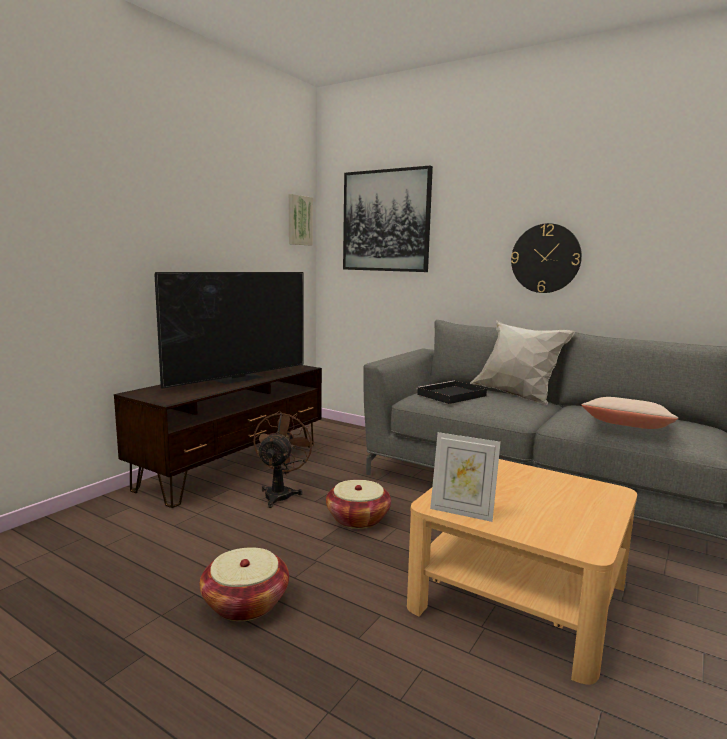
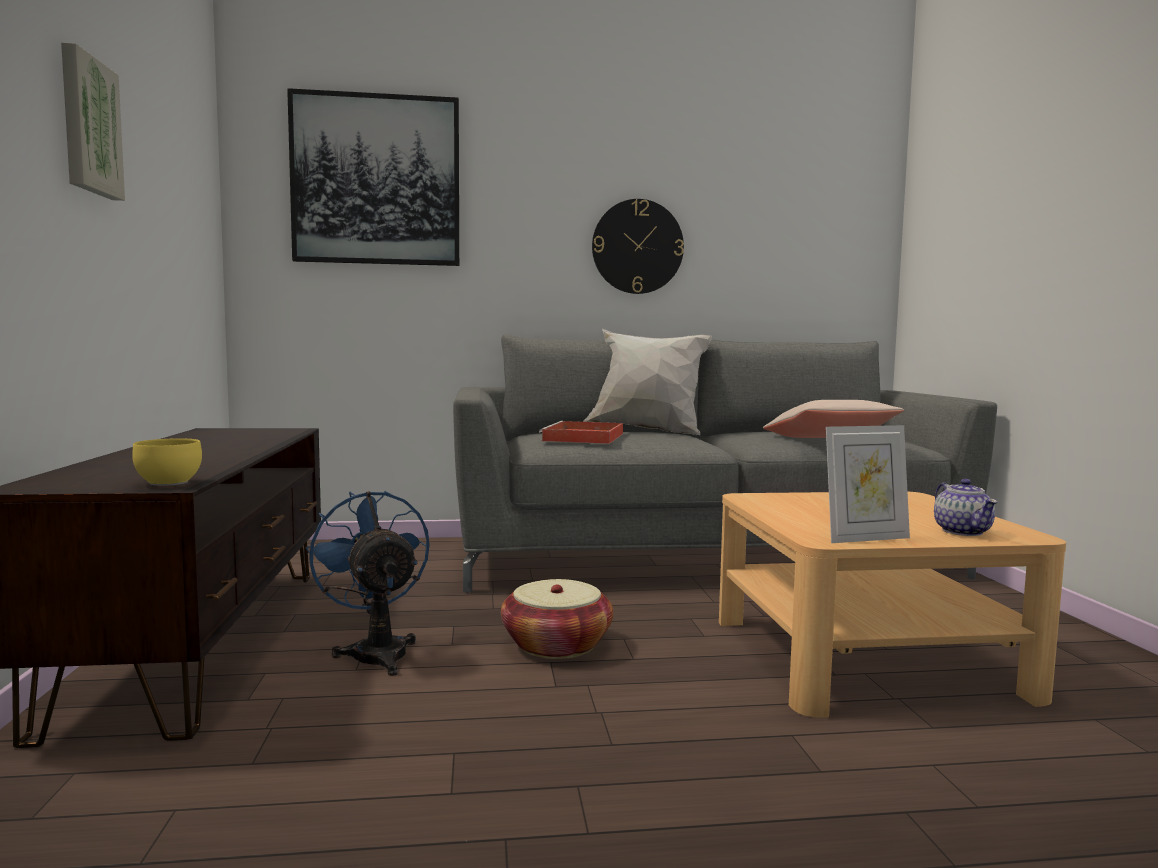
camera: 40 degrees left, 5 degrees down
(171, 399) = (166, 483): none -> yellow bowl
(239, 378) = (209, 448): television -> none
(245, 603) = (610, 808): basket -> none
(280, 493) = (376, 651): brown fan -> blue fan
(299, 220) = (204, 162): picture -> picture (88, 126)
(451, 395) = (583, 437): black tray -> red tray
(549, 530) = (963, 531): none -> teapot

